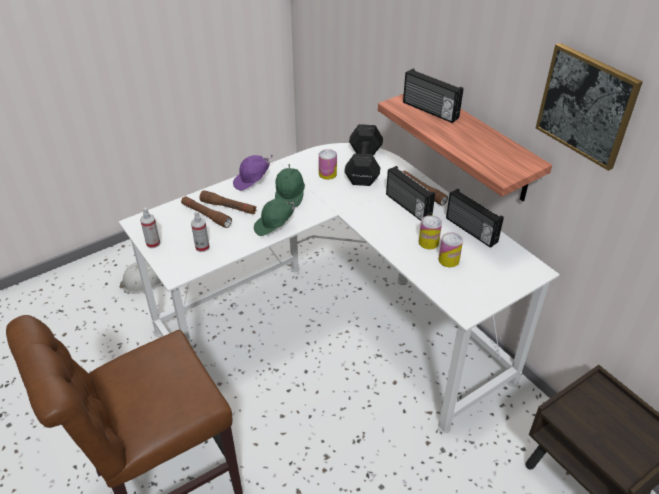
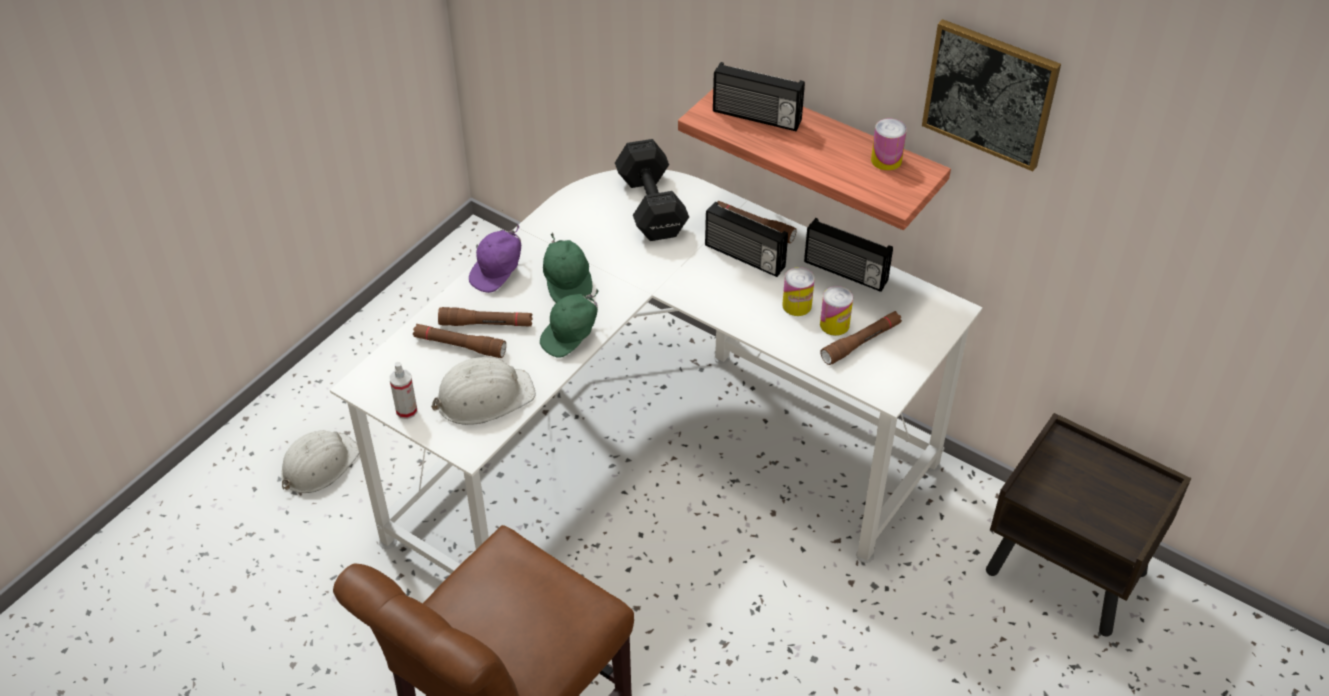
camera: 20 degrees left, 5 degrees up
(202, 247) = (483, 397): spray bottle -> white hard hat
(327, 174) = (604, 232): can -> can (886, 160)
(462, 275) = (861, 343): none -> brown flashlight

